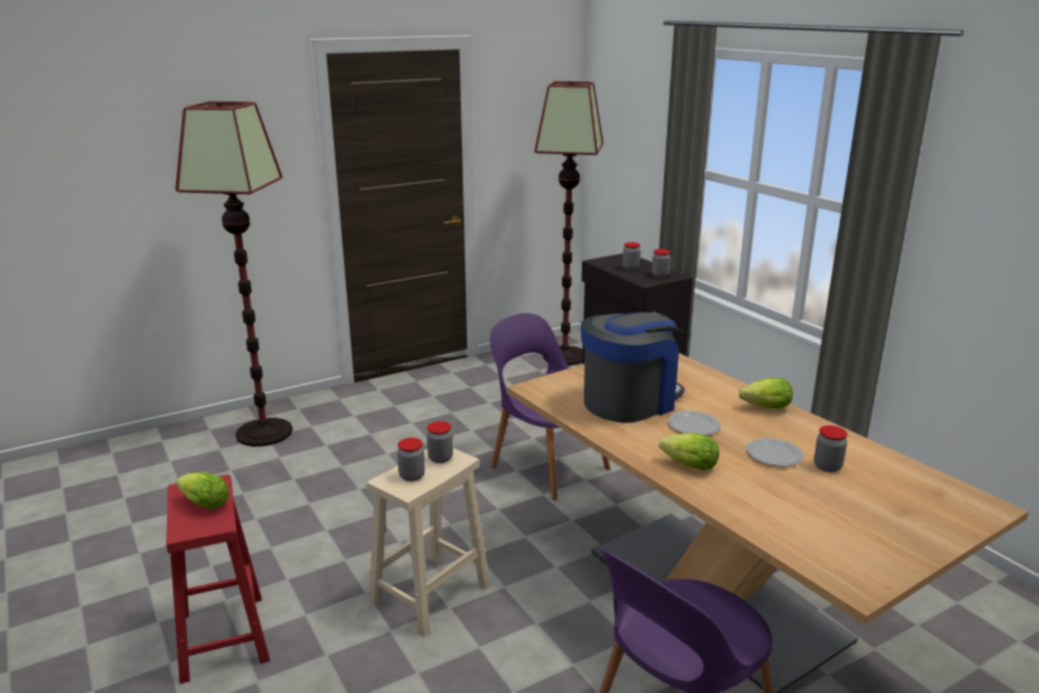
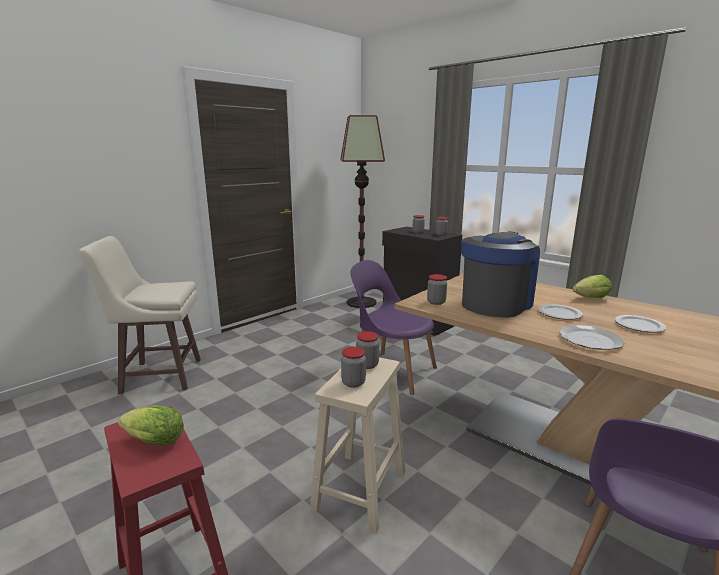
camera: 15 degrees left, 5 degrees down
(264, 432) = (159, 376): floor lamp -> beige stool
(686, 465) = (591, 340): lettuce -> plate
(827, 467) = (684, 329): jar -> jar (436, 302)

